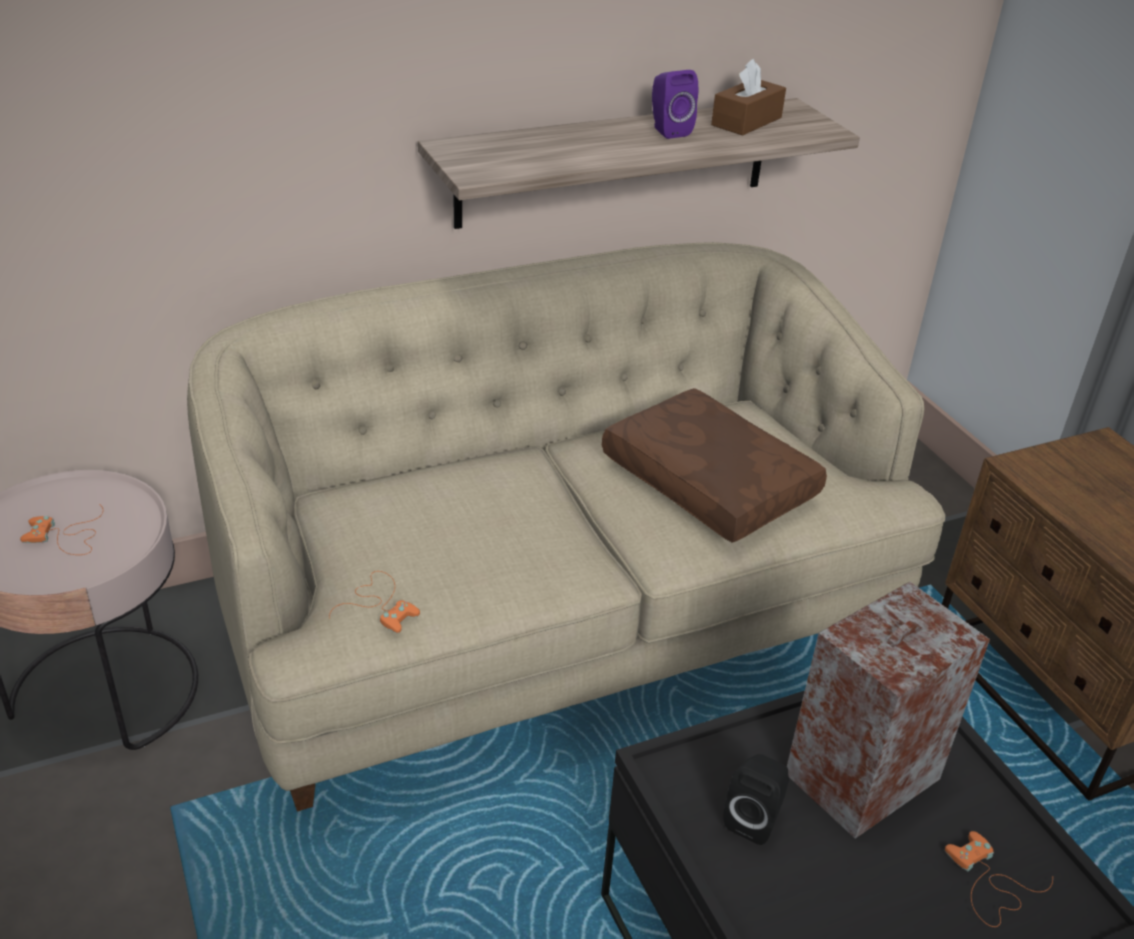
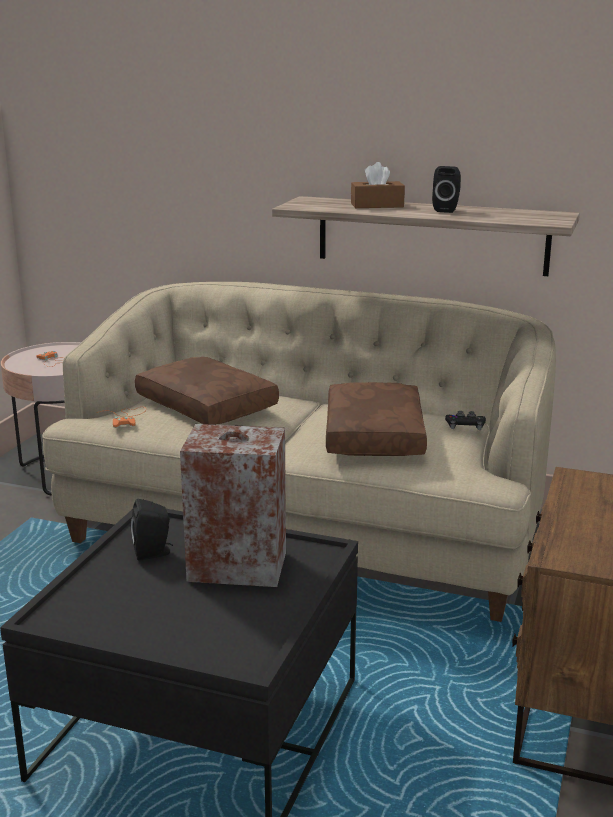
camera: 45 degrees right, 15 degrees down
(445, 522) = (209, 405): none -> brown pillow
(668, 130) = (446, 210): purple speaker -> black speaker
(746, 121) = (509, 214): brown tissue box -> brown tissue box (377, 205)
(762, 419) = (465, 425): none -> black game controller
(990, 884) = (219, 629): orange game controller -> none

